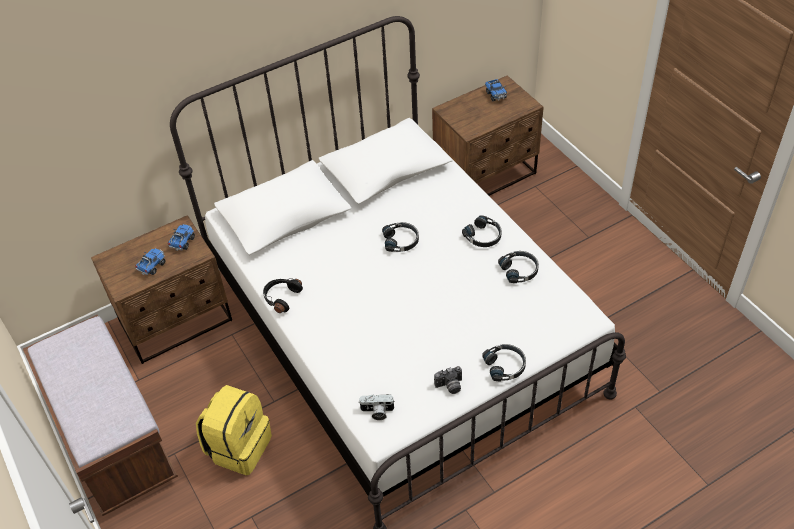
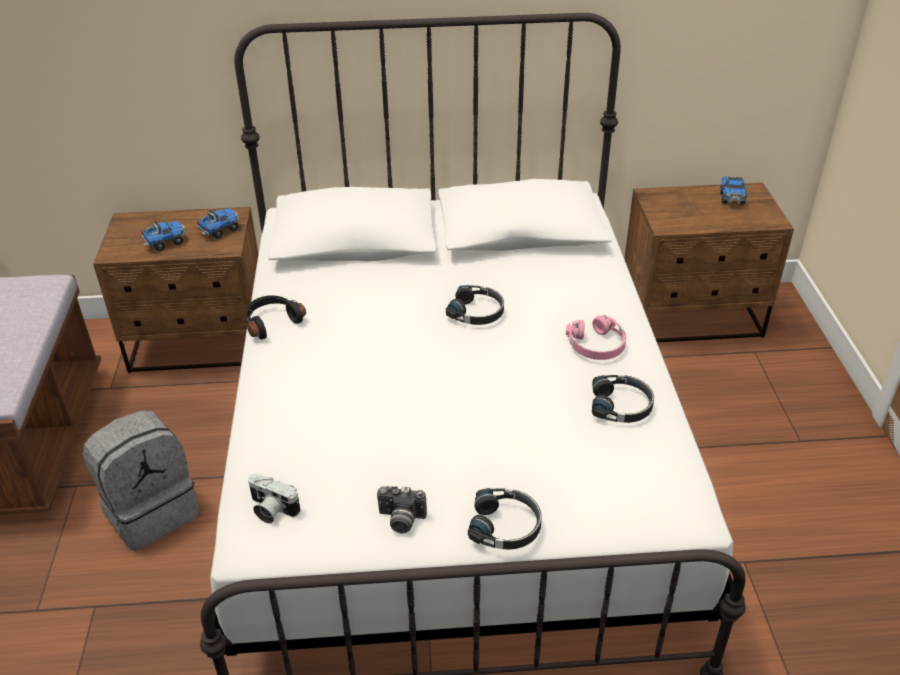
camera: 25 degrees right, 10 degrees down
(239, 447) = (152, 511): yellow backpack -> grey backpack
(483, 236) = (597, 345): black headphones -> pink headphones

